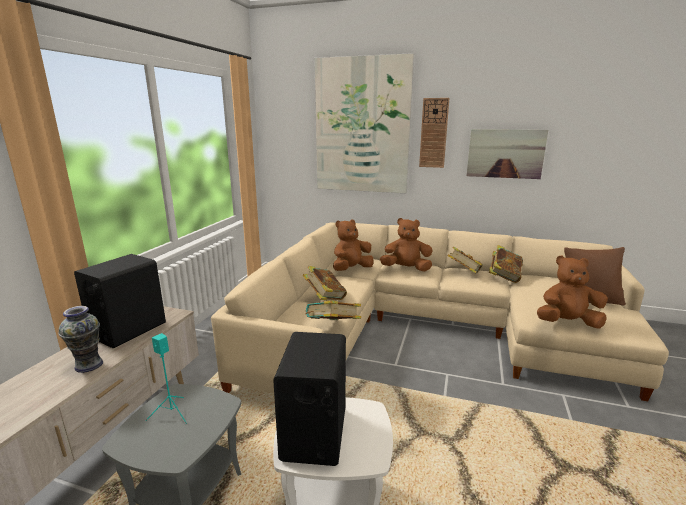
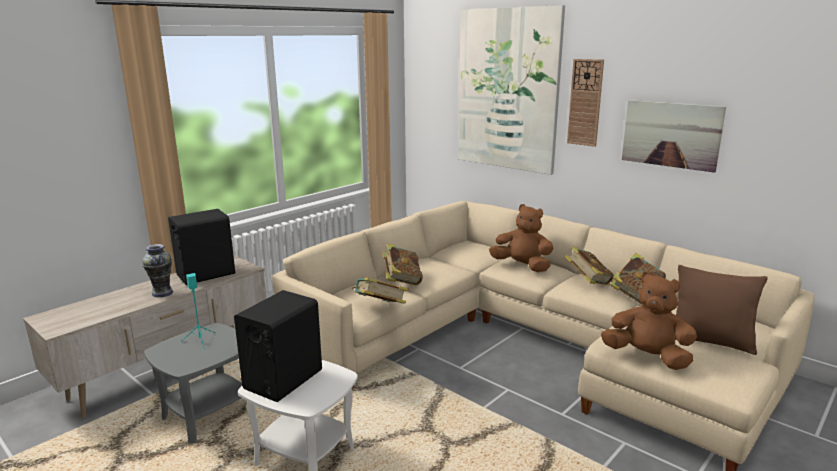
camera: 25 degrees right, 0 degrees up
(351, 269) = (460, 257): brown plush toy -> none

